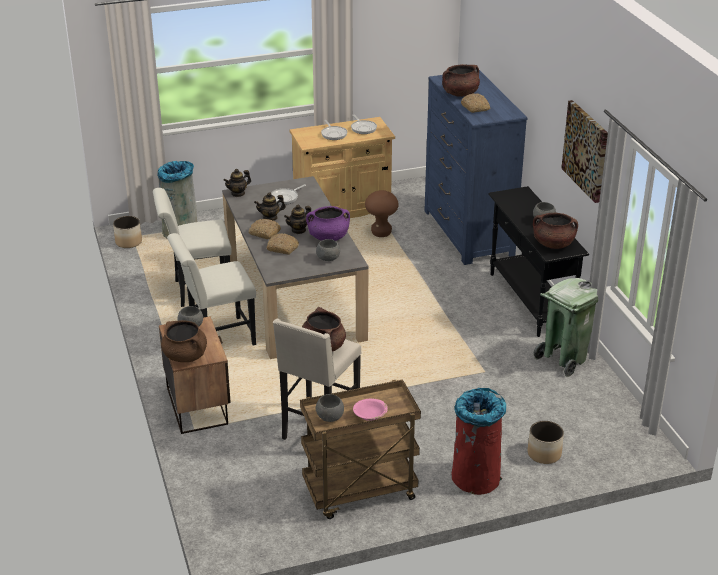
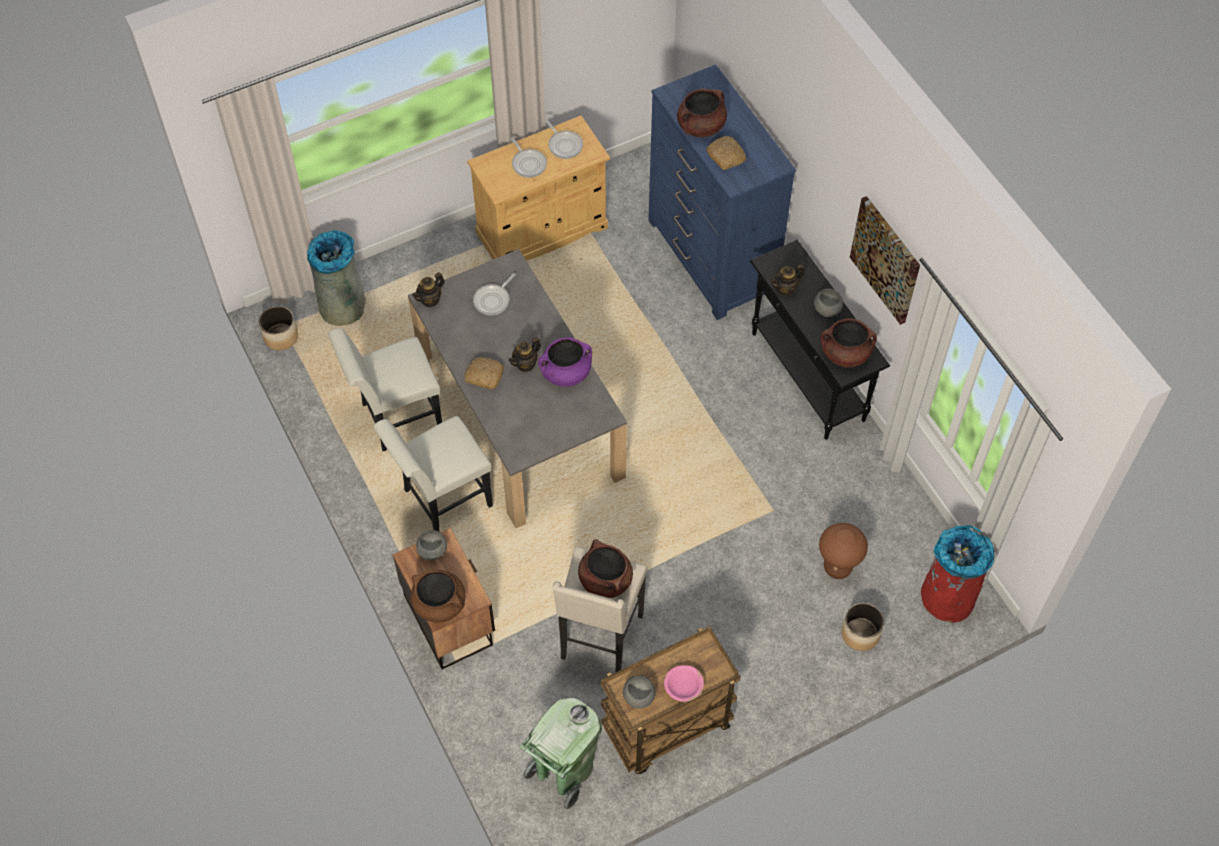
camera: 10 degrees left, 25 degrees up
(270, 217) = (484, 344): teapot -> teapot (785, 289)
(283, 248) = (514, 403): bread -> none
(328, 259) = (575, 416): grey bowl -> none
(381, 233) = (602, 273): brown stool -> brown stool (837, 567)
(475, 477) = (789, 682): red trash can -> red trash can (947, 597)
(563, 359) = (861, 474): green trash can -> green trash can (563, 772)

